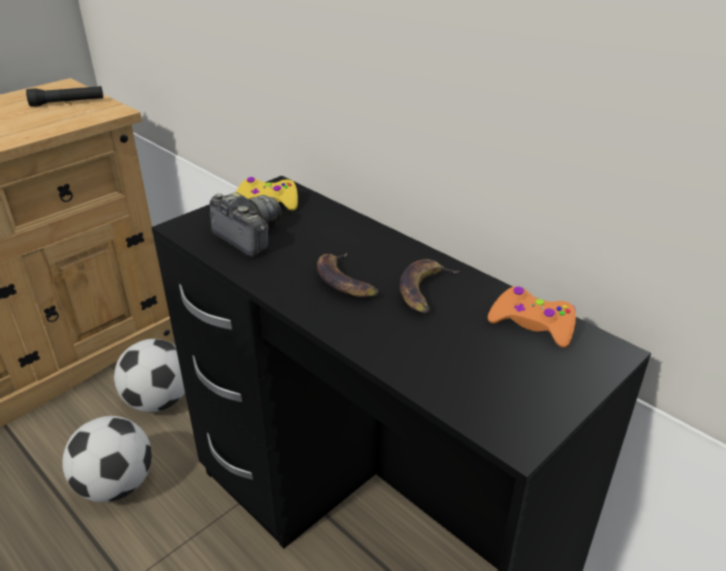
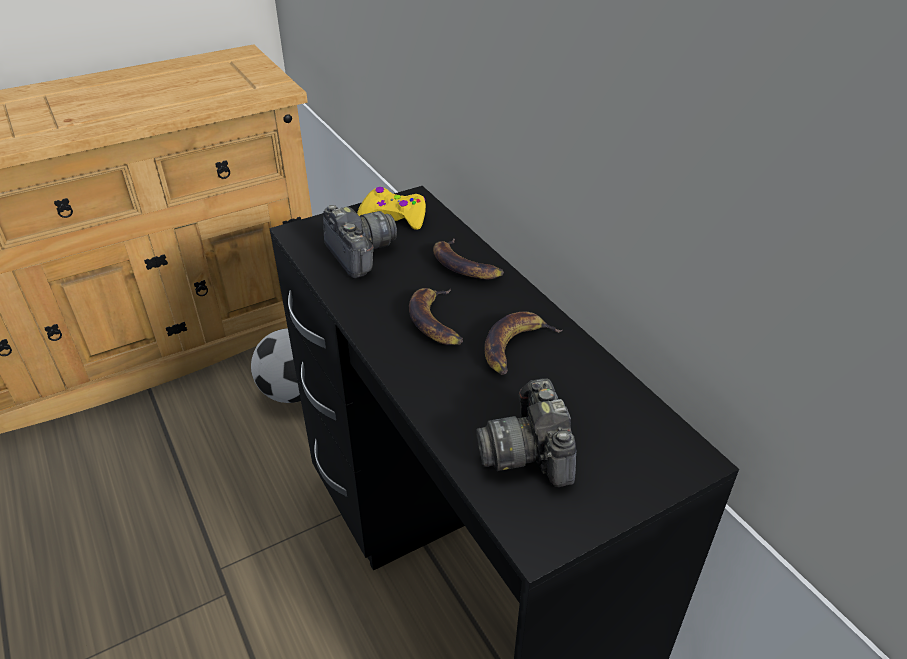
camera: 15 degrees right, 5 degrees up
(67, 103) = (240, 74): black flashlight -> none
(116, 485) = (233, 470): football -> none
(350, 233) = (465, 265): none -> banana
(476, 371) = (529, 452): none -> camera
(532, 324) = (616, 409): orange game controller -> none

